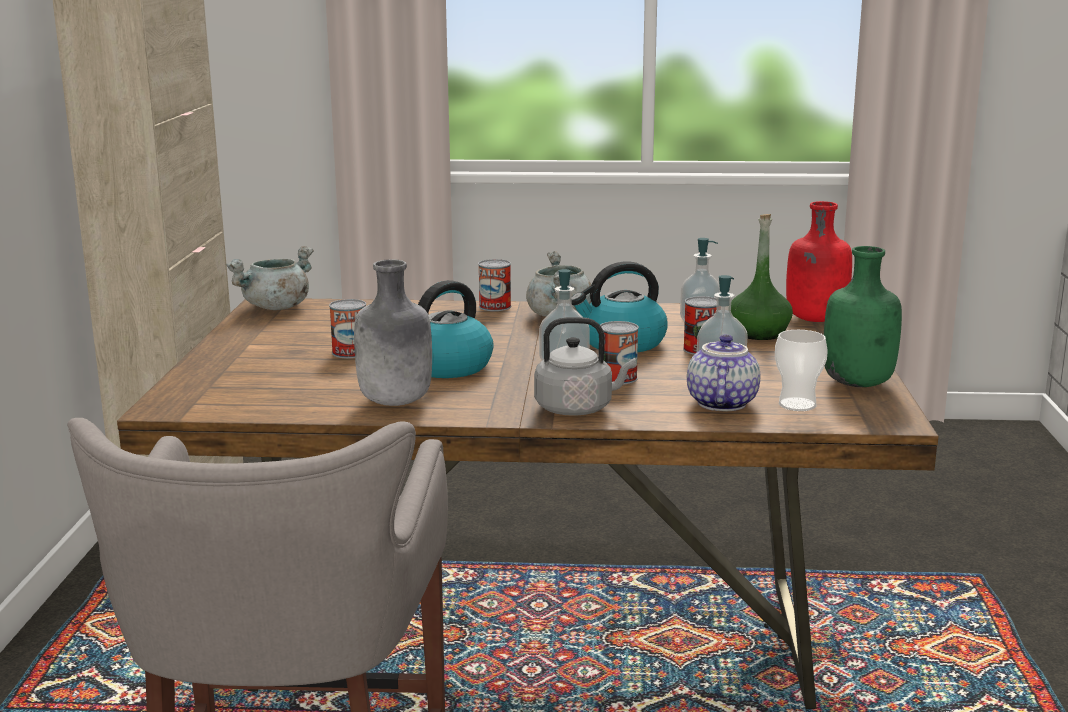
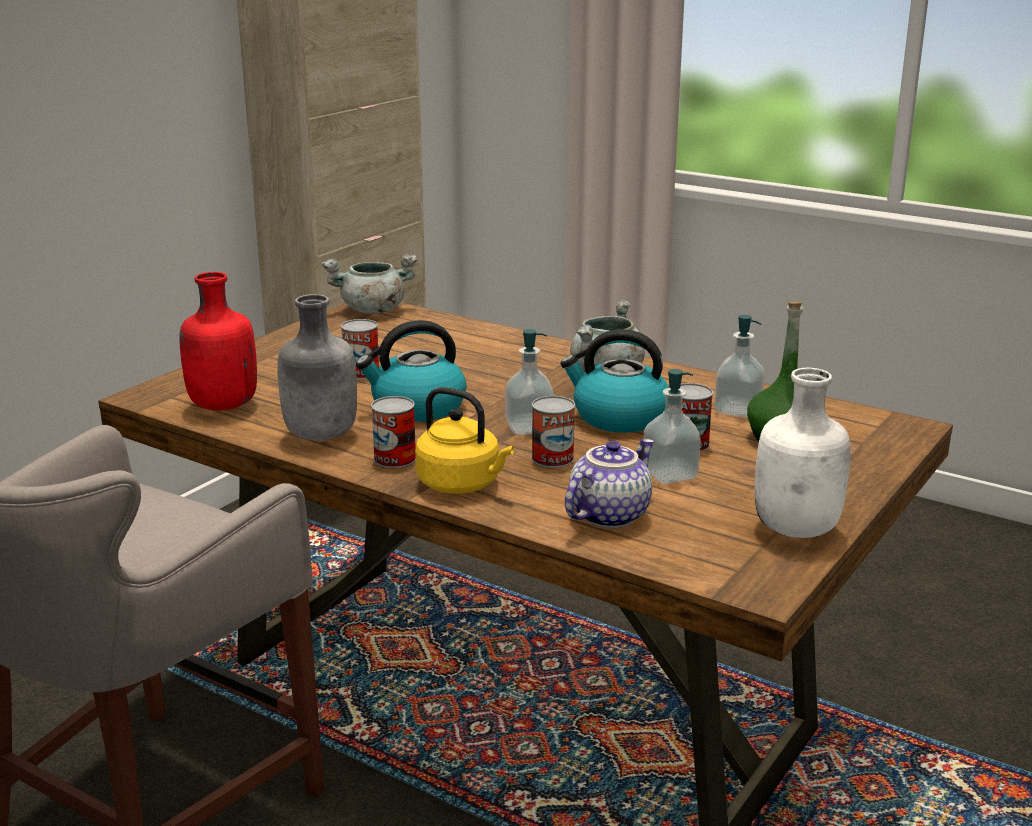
camera: 30 degrees right, 5 degrees up
(495, 306) = (561, 347): can -> can (395, 458)
(578, 409) = (462, 484): grey kettle -> yellow kettle
(797, 404) = (685, 538): cup -> none
(814, 320) = (875, 434): red bottle -> red bottle (222, 406)
(859, 383) = (798, 529): green bottle -> white bottle

